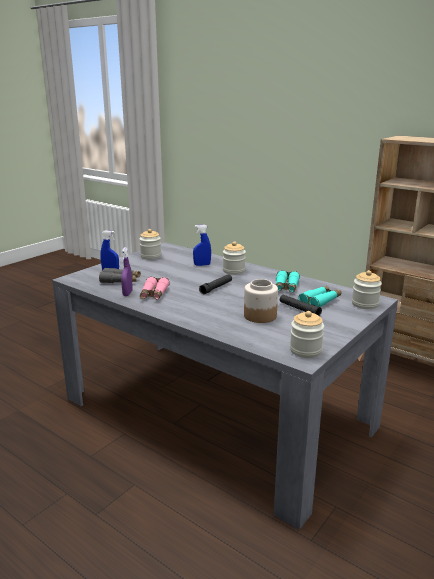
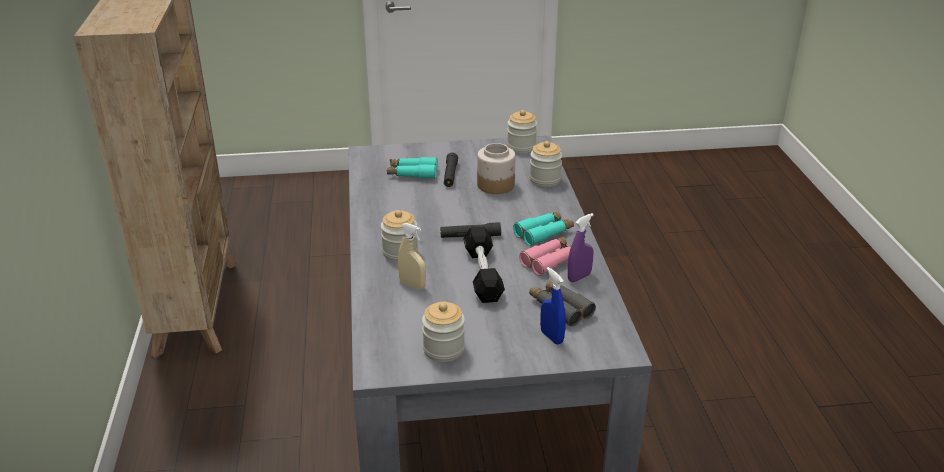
camera: 135 degrees left, 10 degrees up
(179, 278) = (483, 274): none -> black dumbbell
(202, 265) = (412, 285): blue spray bottle -> beige spray bottle
(286, 287) = (403, 201): turquoise binoculars -> turquoise binoculars (544, 233)
(365, 304) = (387, 154): jar -> jar (545, 180)

